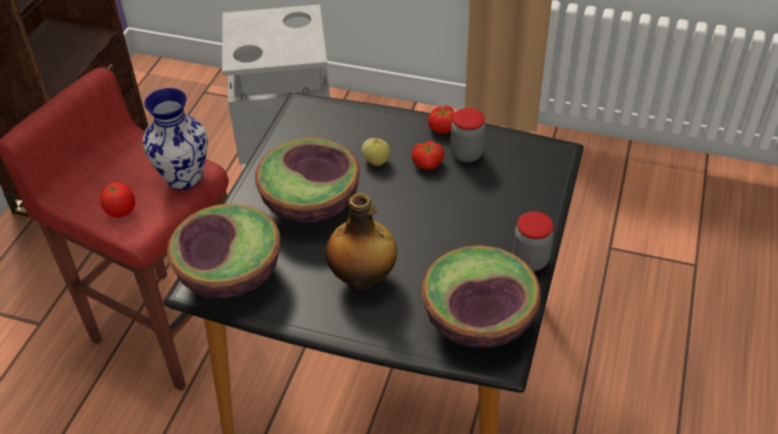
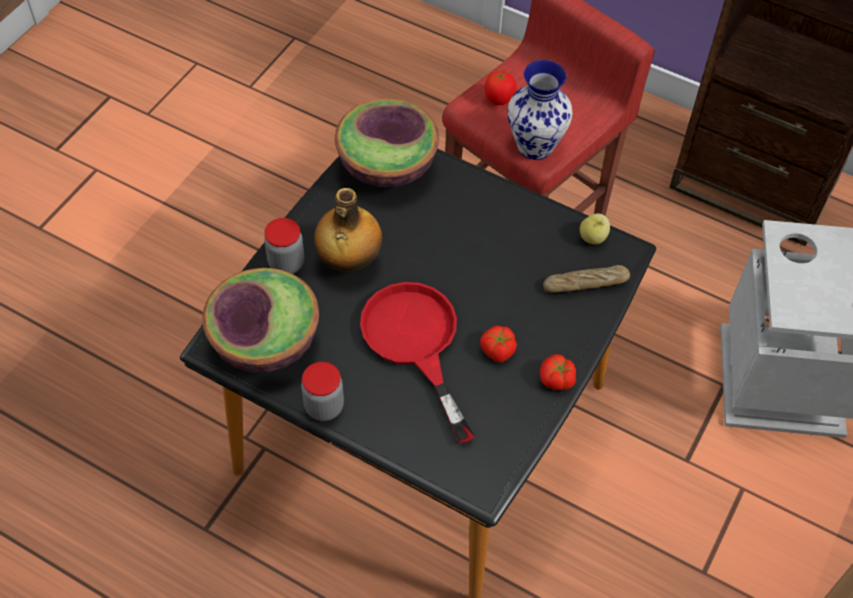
camera: 100 degrees right, 10 degrees up
(311, 204) = (462, 236): bowl -> none
(343, 123) = (585, 284): none -> bread
(376, 161) = (513, 303): apple -> apple (593, 238)
(440, 214) = (415, 343): none -> red frying pan
(466, 154) = (504, 392): jar -> jar (286, 263)

